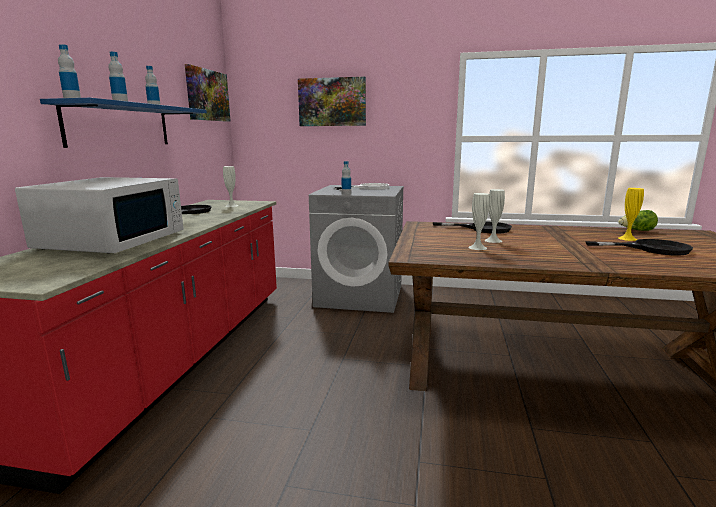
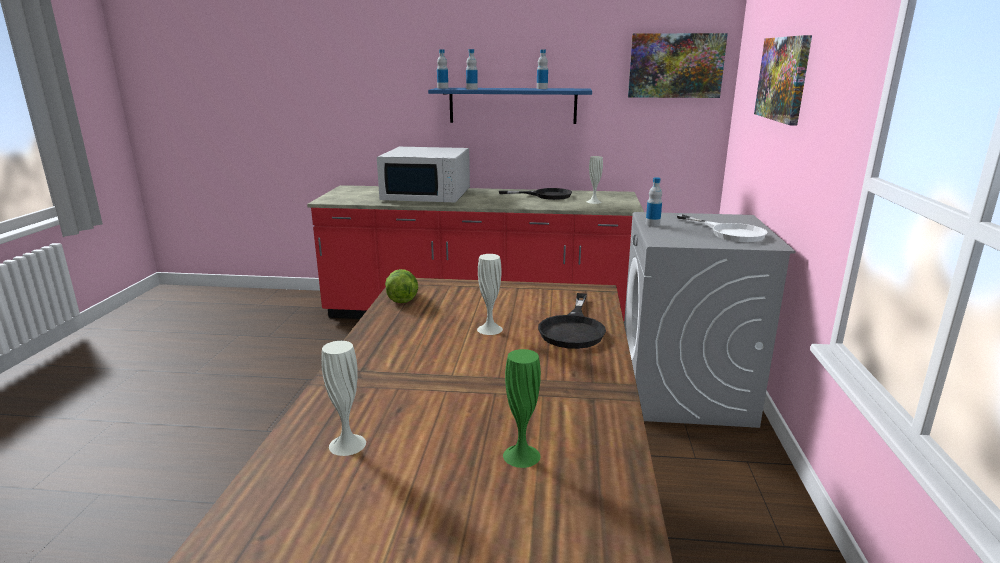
camera: 85 degrees right, 5 degrees up
(477, 247) = (448, 317): white vase -> white vase (347, 444)
(627, 238) = (521, 455): yellow vase -> green vase
(636, 230) = (620, 498): lettuce -> lettuce (401, 297)
(651, 249) = (431, 456): black frying pan -> none

